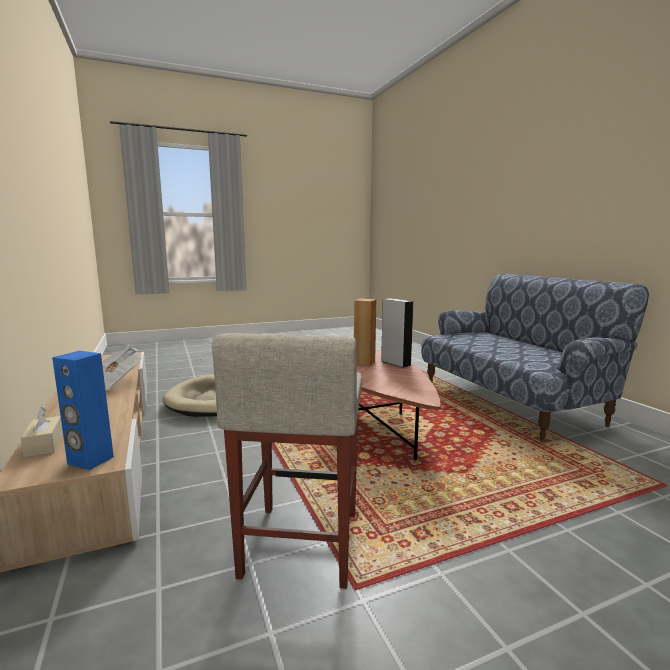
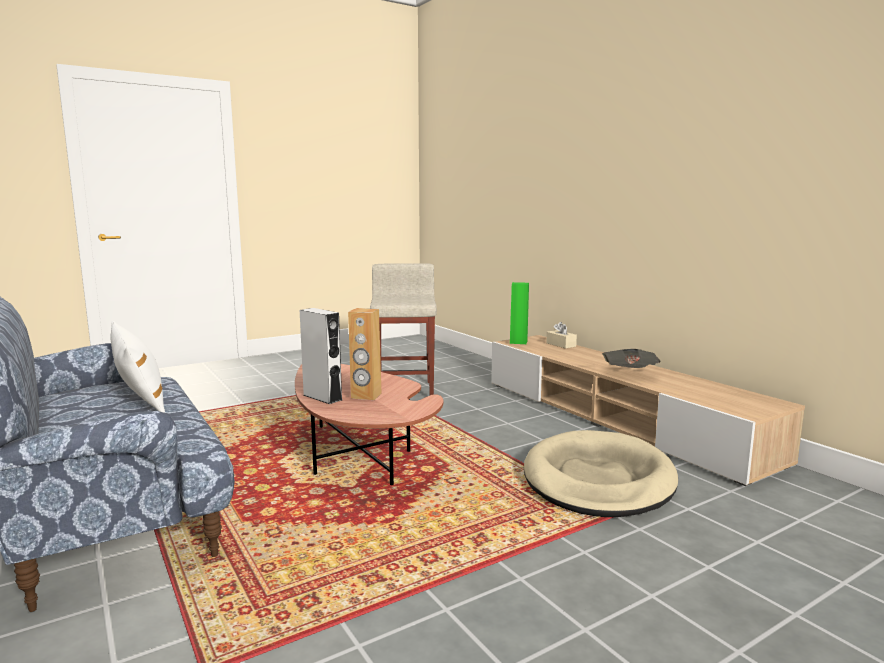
camera: 170 degrees right, 0 degrees up
(90, 461) = (518, 342): blue speaker -> green speaker
(516, 353) = (139, 397): none -> white pillow

